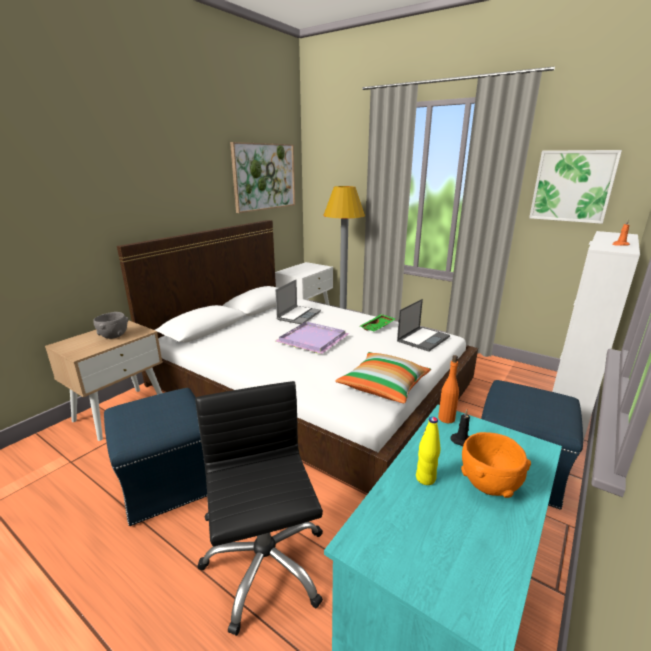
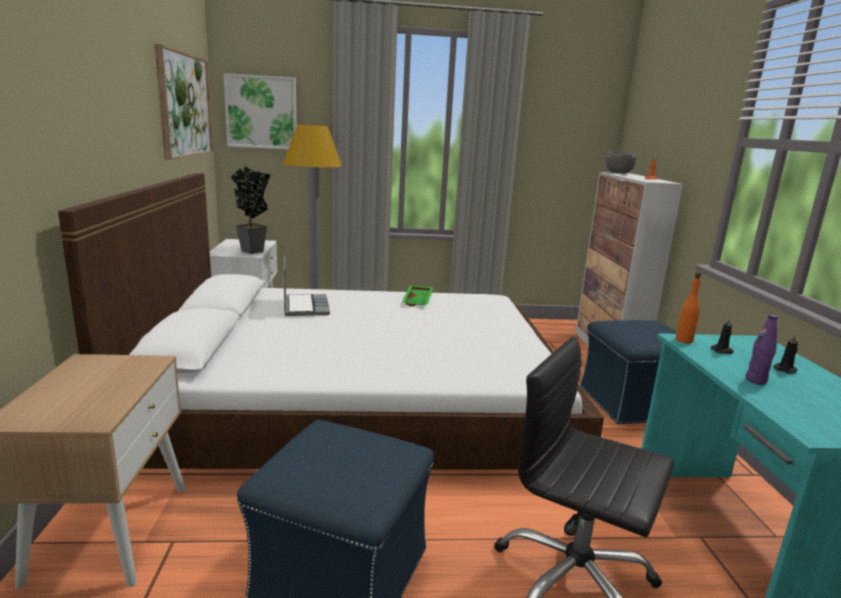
camera: 40 degrees left, 5 degrees down
(114, 336) = (107, 380): grey bowl -> grey bowl (618, 173)
(303, 273) = (253, 252): none -> potted plant
(312, 339) = (371, 326): purple tray -> none
(383, 386) = (521, 352): pillow -> none
(423, 338) = (480, 302): laptop -> none
(425, 478) = (755, 380): yellow bottle -> purple bottle
(489, 484) = (785, 370): orange bowl -> black candle
(572, 186) = (560, 131): picture -> picture (261, 112)

